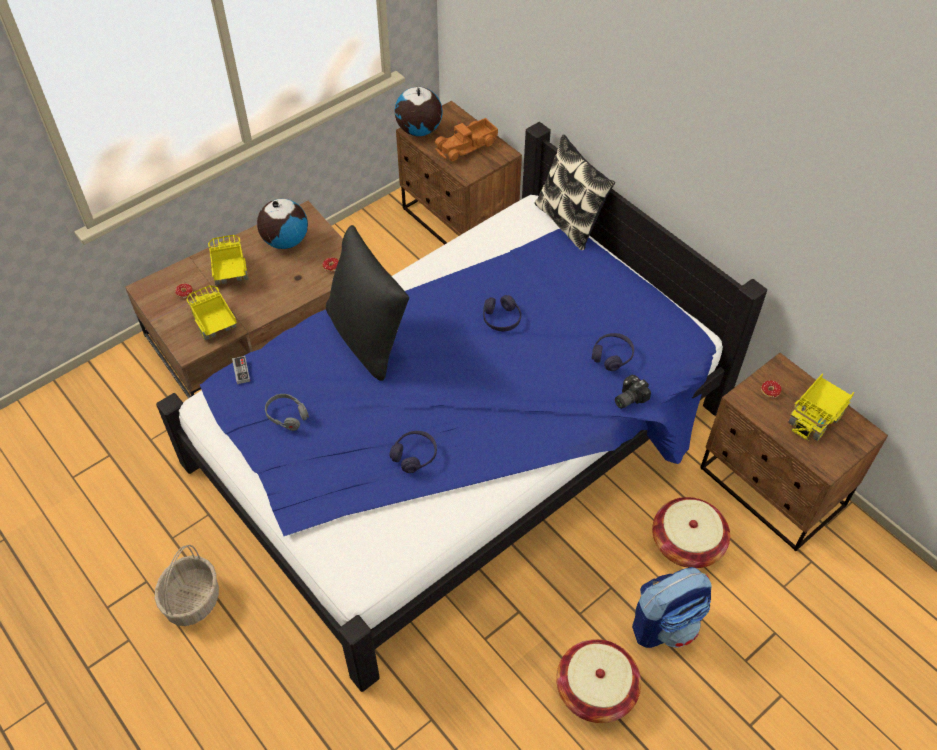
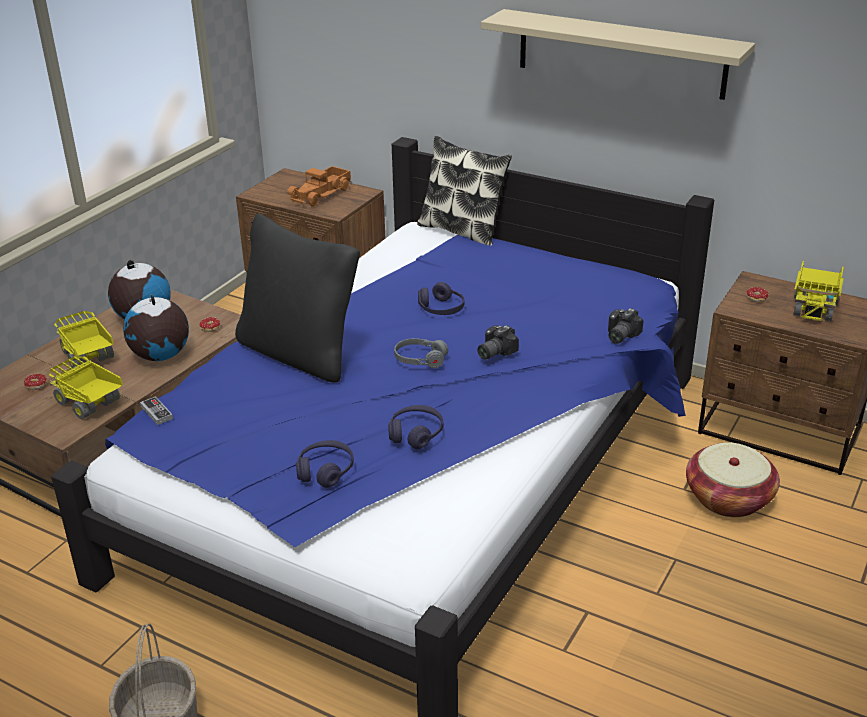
camera: 20 degrees left, 20 degrees down
(287, 415) = (238, 436): grey headphones -> grey headphones (420, 359)
(419, 130) = (262, 193): globe -> globe (160, 356)
(516, 385) = (493, 352): none -> camera
(595, 690) = (723, 660): basket -> none
(612, 356) = (579, 310): purple headphones -> purple headphones (325, 471)
(666, 624) = (756, 574): backpack -> none
(716, 139) = (620, 54): none -> beige shelf

